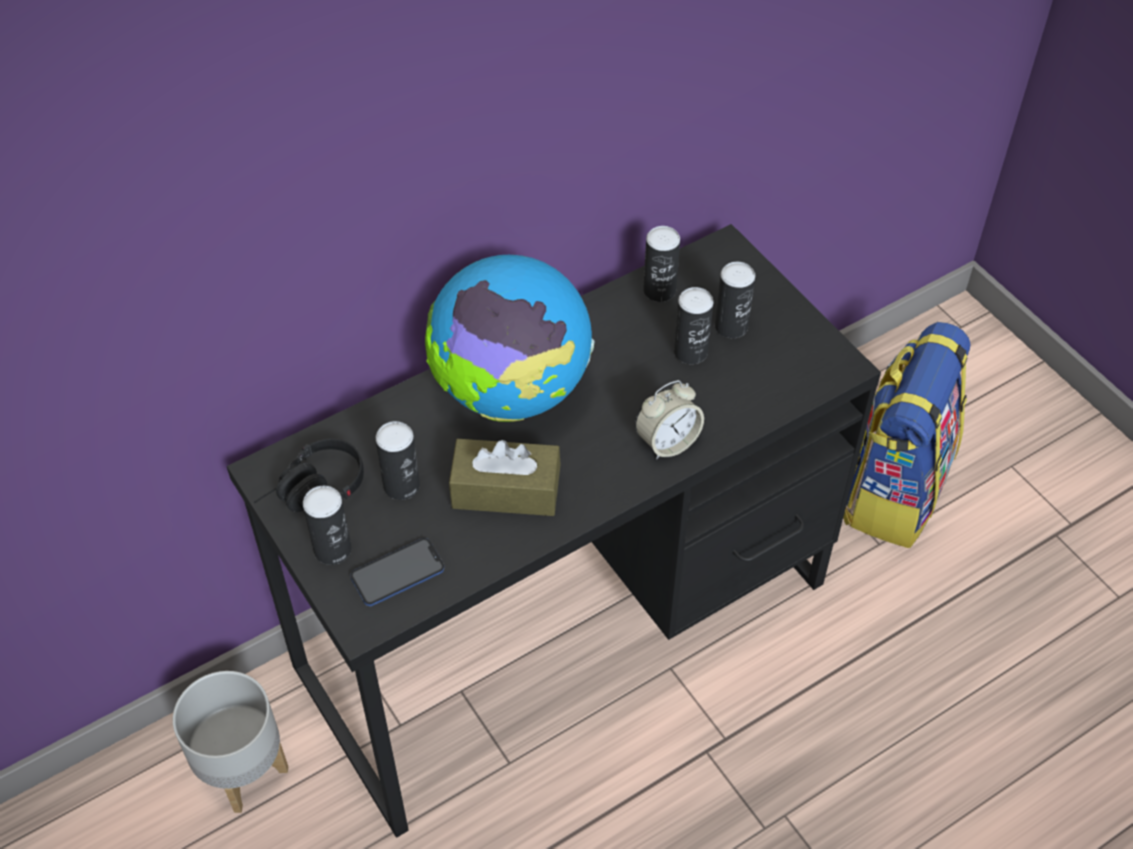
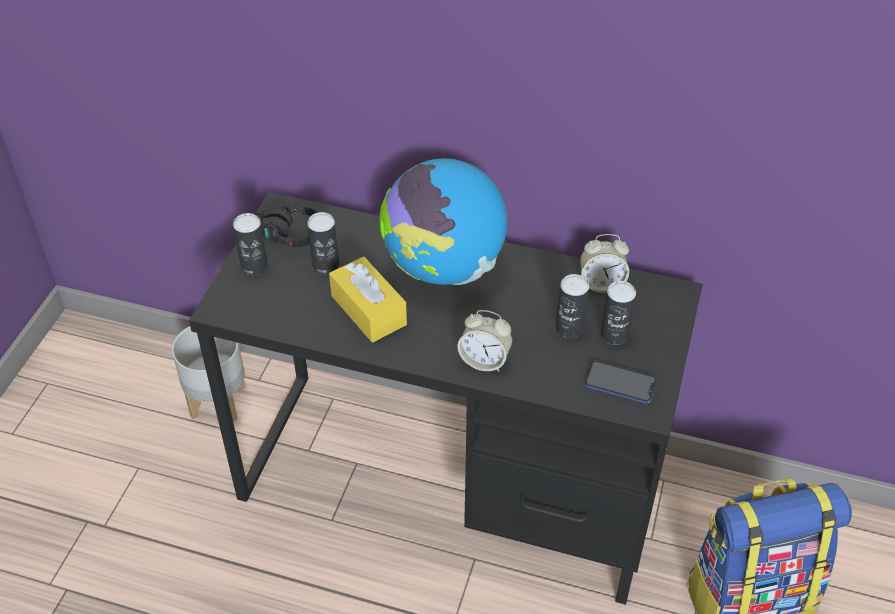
camera: 50 degrees right, 5 degrees down
(397, 573) = (264, 302): phone -> phone (620, 383)
(506, 490) = (368, 310): brown tissue box -> yellow tissue box
(659, 290) = (601, 283): can -> alarm clock

